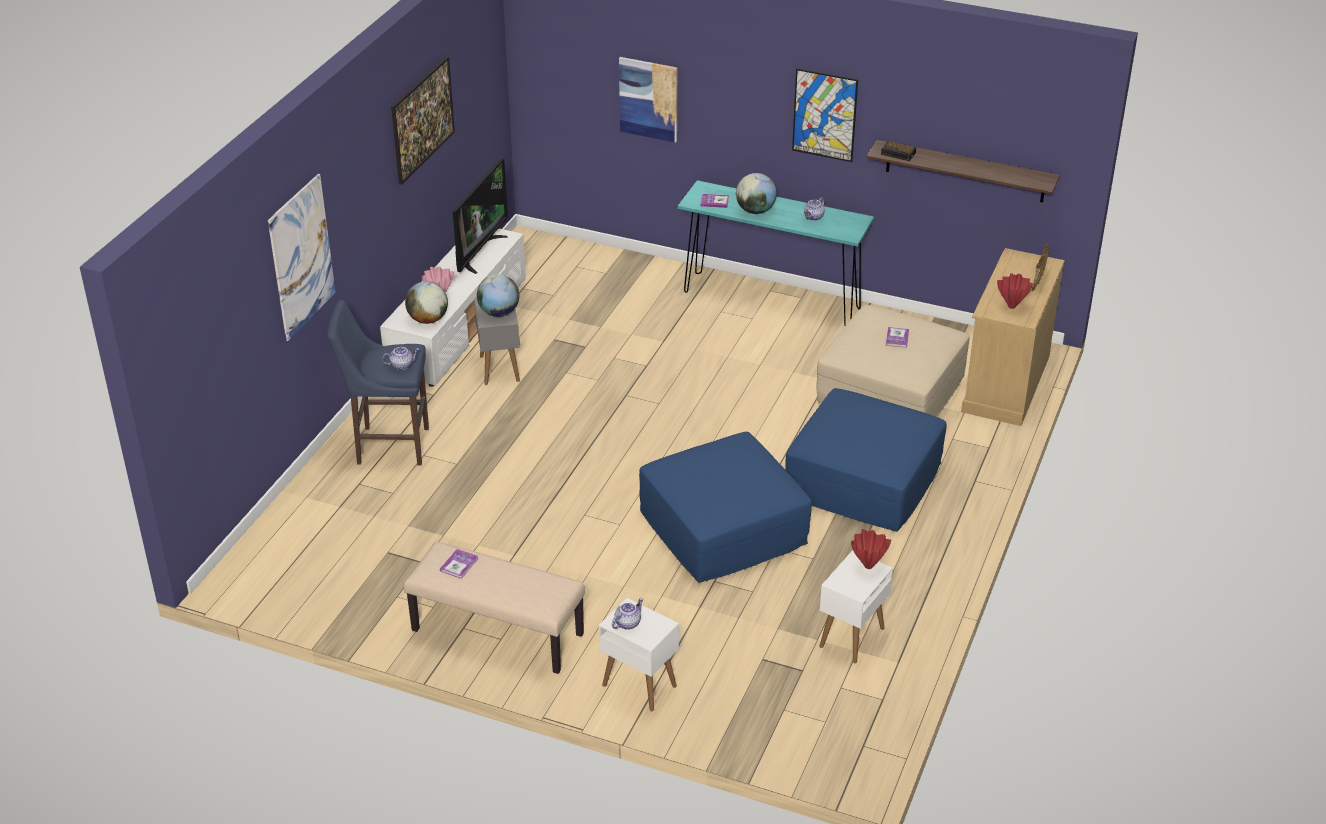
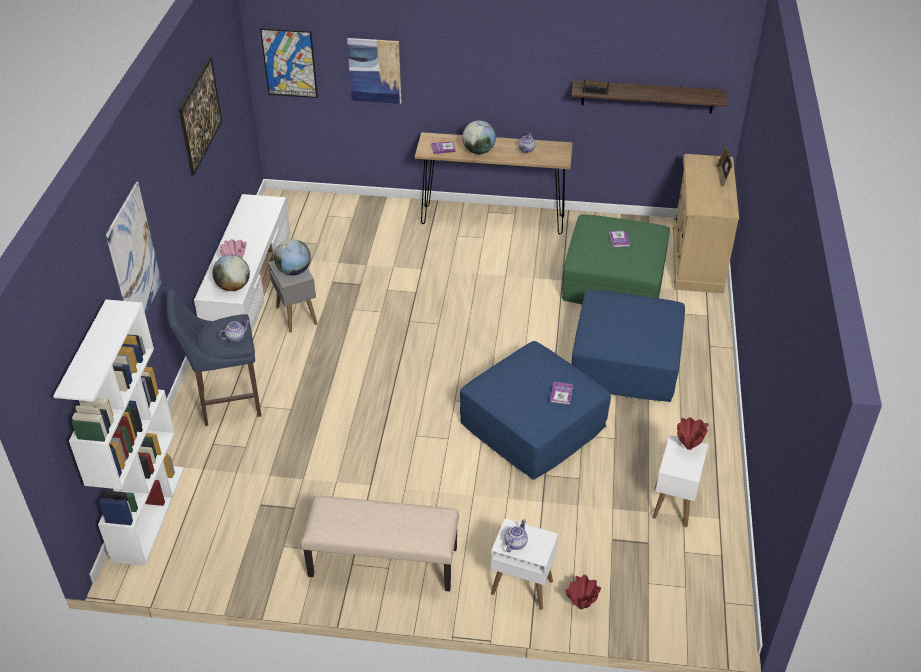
camera: 15 degrees left, 5 degrees up
(267, 538) = (148, 513): none -> white bookcase
(459, 565) = (345, 515): book -> book (561, 394)
(479, 252) = (255, 219): television -> none
(771, 300) = (492, 220): turquoise console table -> brown console table
(824, 115) = (528, 65): picture -> picture (289, 63)
(890, 389) = (614, 279): beige ottoman -> green ottoman
(1012, 306) = (713, 202): red vase -> red vase (582, 606)

